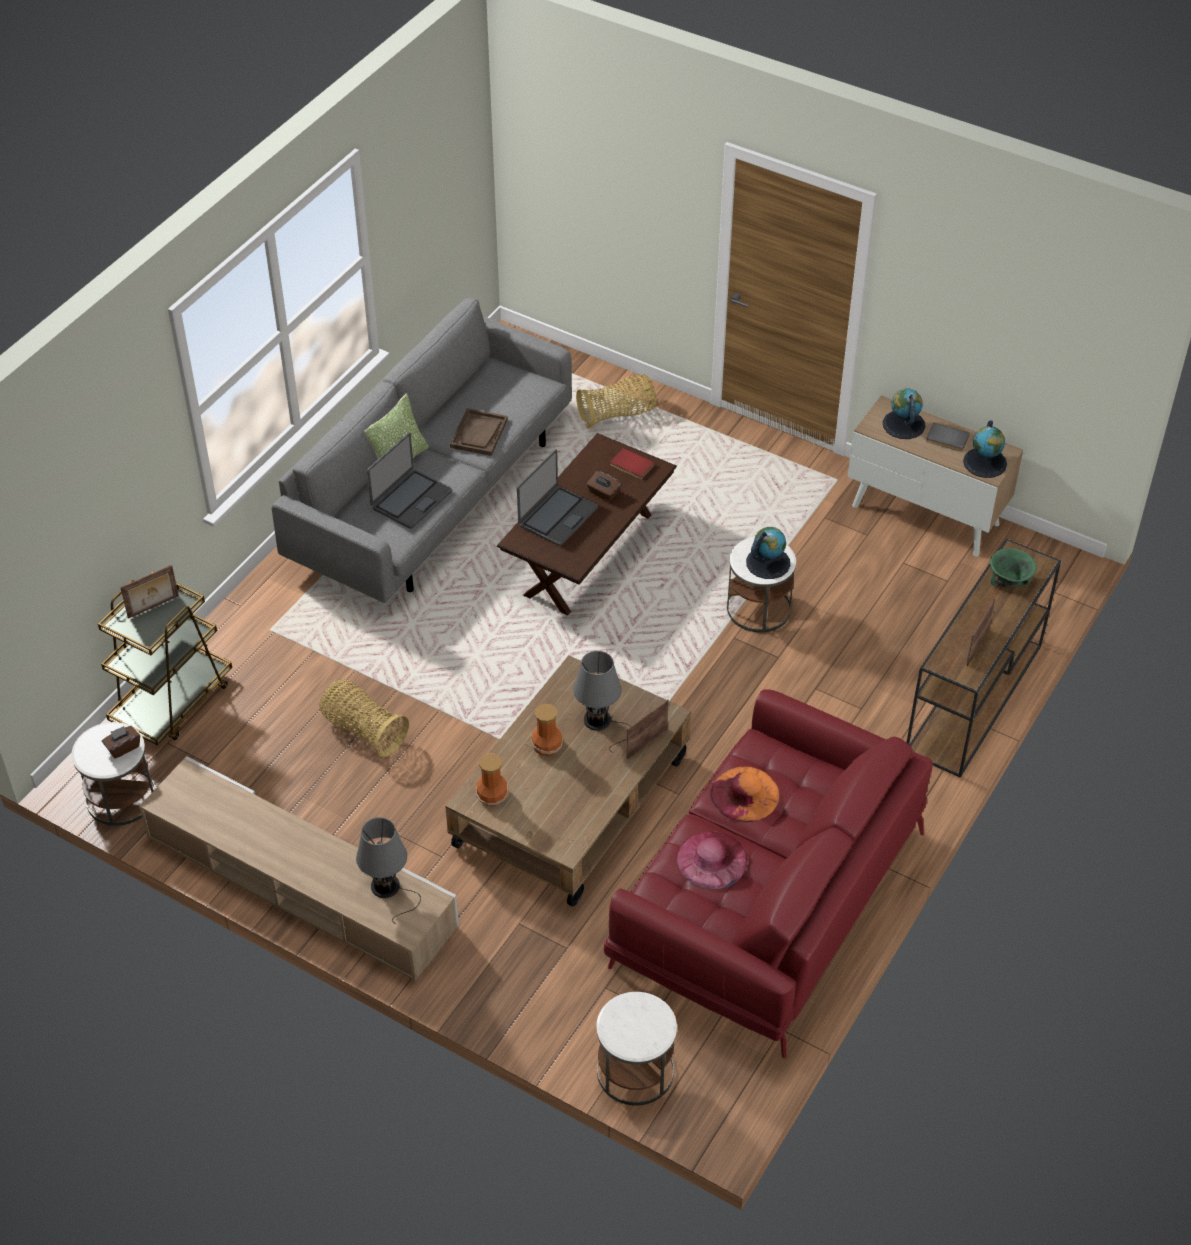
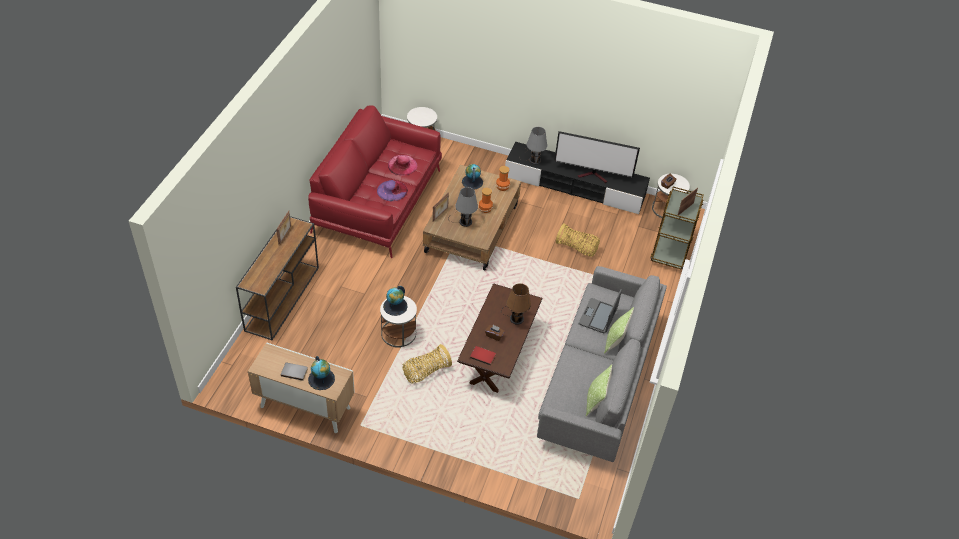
camera: 165 degrees right, 0 degrees up
(265, 825) = (594, 176): none -> television
(299, 882) = (575, 186): beige tv stand -> black tv stand
(473, 386) = (595, 401): none -> pillow
(479, 434) = (578, 364): brown tray -> none
(557, 516) = (515, 317): laptop -> brown table lamp
(617, 415) = (507, 457): basket -> basket (425, 372)
(745, 794) = (392, 190): orange hat -> purple hat
(985, 463) = (272, 358): globe -> globe (472, 182)
(1009, 581) = (265, 271): green bowl -> none

